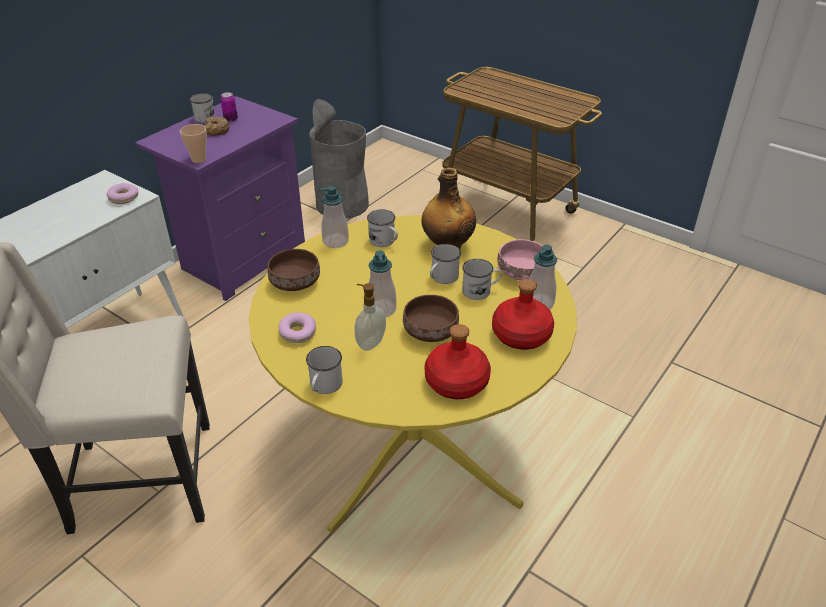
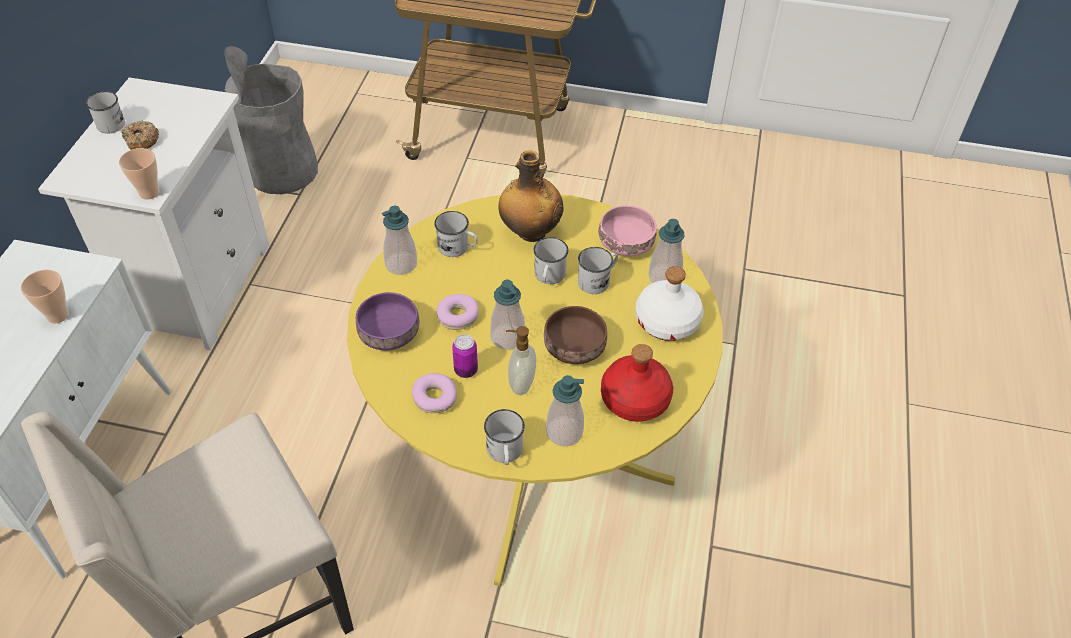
camera: 25 degrees left, 10 degrees up
(96, 216) = (58, 315): none -> cup
(124, 198) = (76, 276): donut -> donut (458, 316)
(231, 119) = (149, 118): can -> can (466, 370)
(241, 259) = (195, 285): purple nightstand -> white nightstand
(294, 281) = (387, 333): brown bowl -> purple bowl
(381, 387) = (564, 432): none -> soap dispenser
(521, 335) = (667, 322): red bottle -> white bottle

